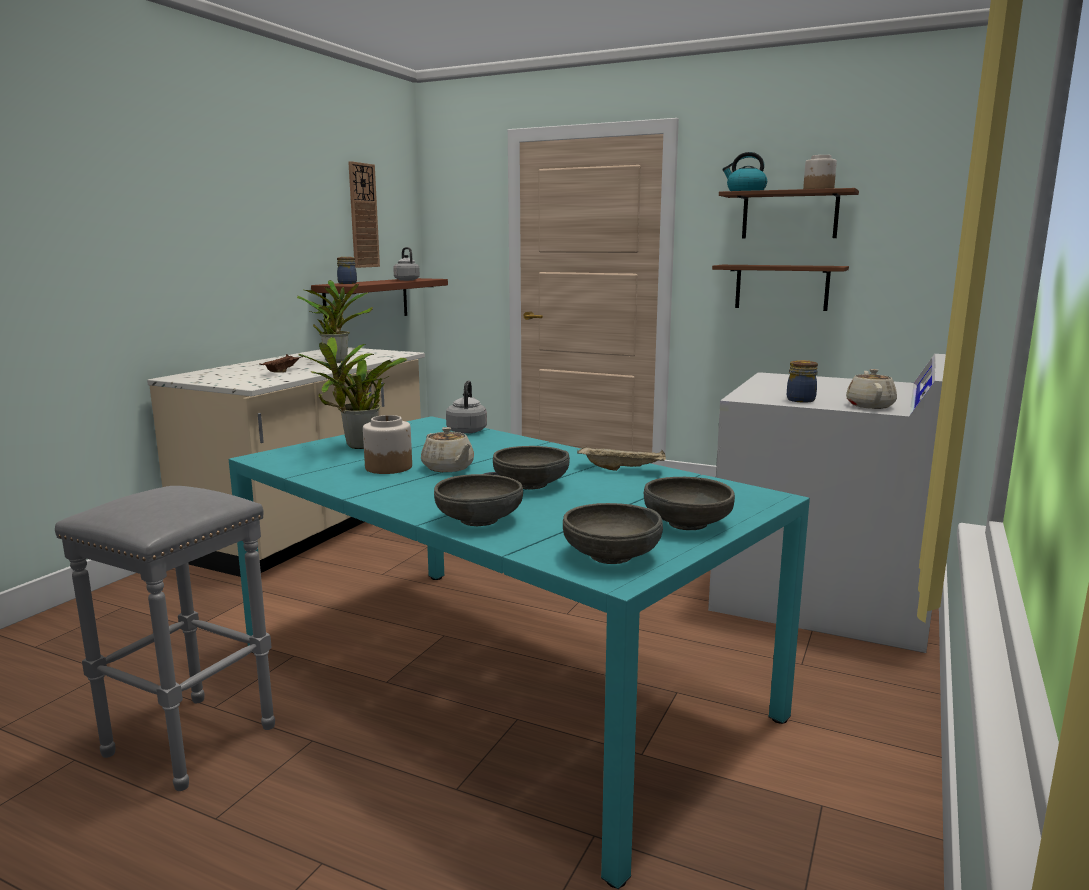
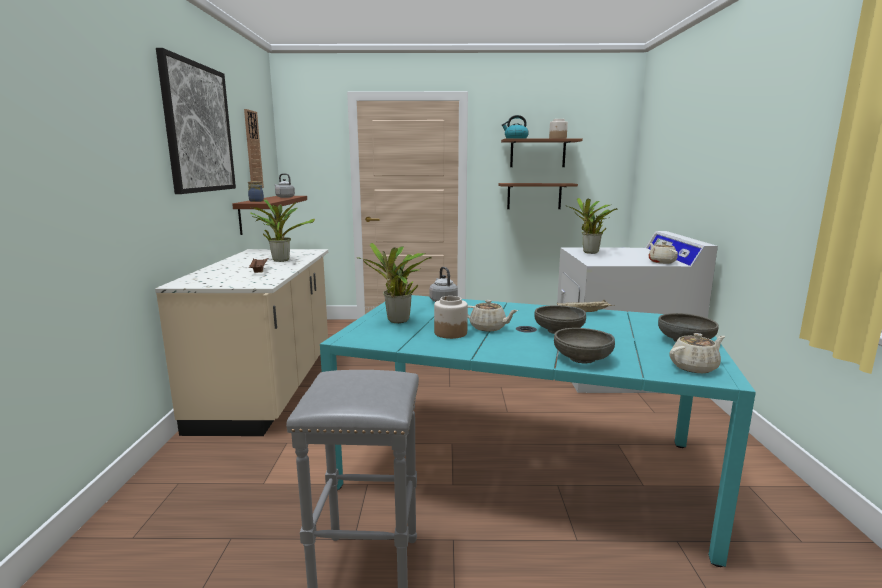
camera: 25 degrees left, 0 degrees up
(251, 189) = (198, 128): none -> picture
(611, 556) = (694, 367): grey bowl -> beige teapot
(782, 383) = (589, 253): none -> potted plant
(800, 400) = (623, 262): jar -> none

